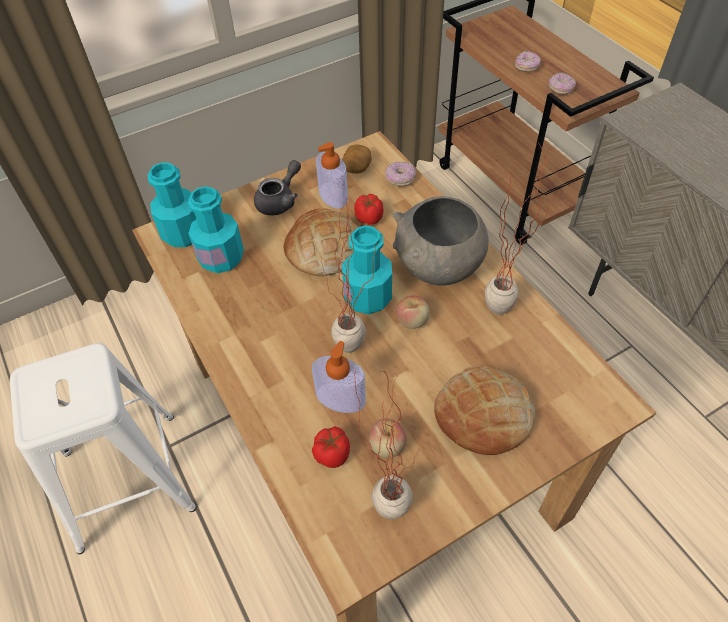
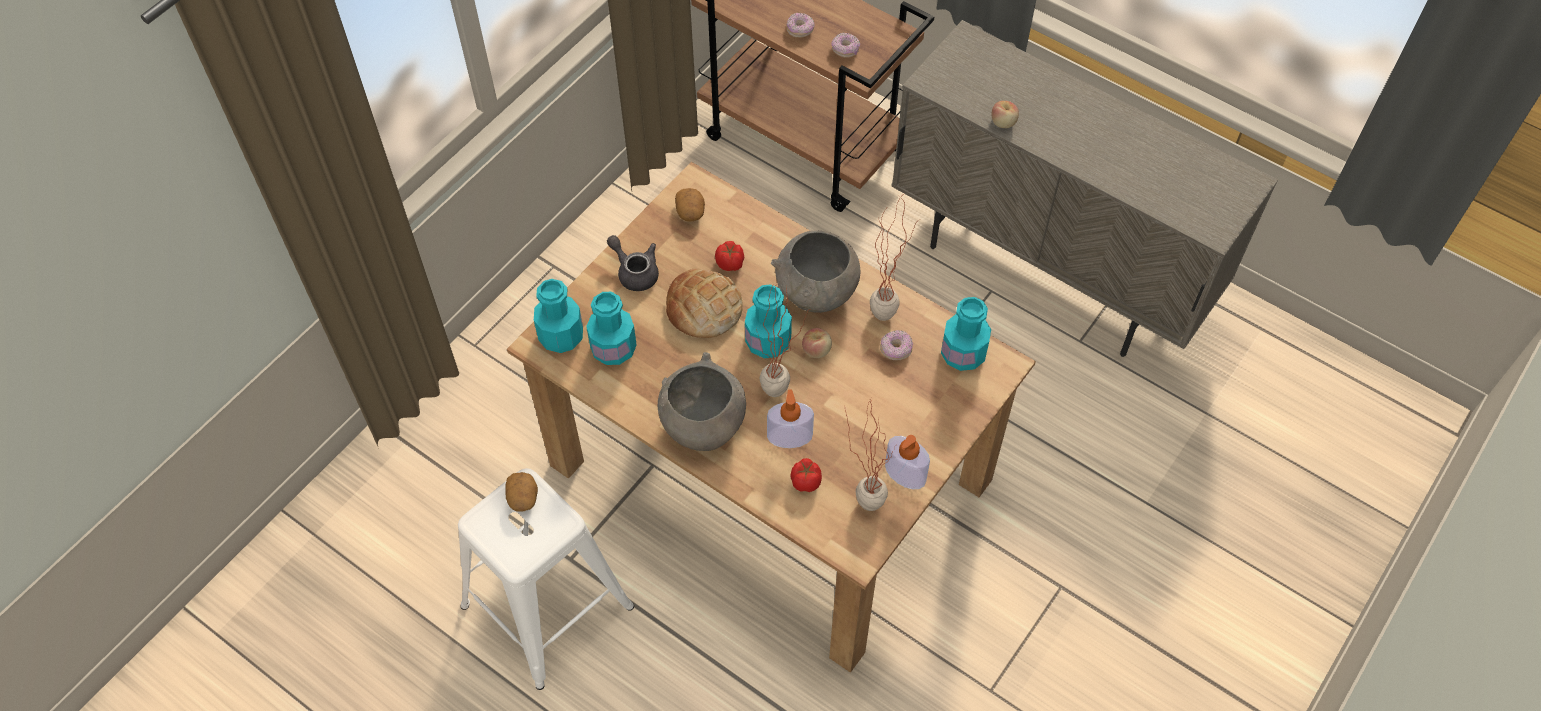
camera: 25 degrees left, 5 degrees up
(80, 369) = (523, 497): none -> potato
(259, 356) = (703, 426): none -> grey bowl
(280, 201) = (635, 272): grey teapot -> grey teapot turned 60 degrees counterclockwise
(333, 196) = (683, 250): soap dispenser -> soap dispenser (905, 473)
(387, 446) = (845, 460): apple -> apple (1003, 123)
(400, 179) = (739, 212): donut -> donut (896, 350)
(484, 414) = (908, 408): bread -> none
(571, 376) = (963, 354): none -> turquoise bottle

